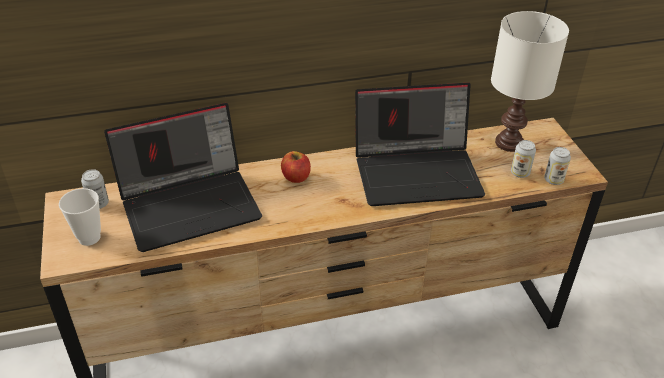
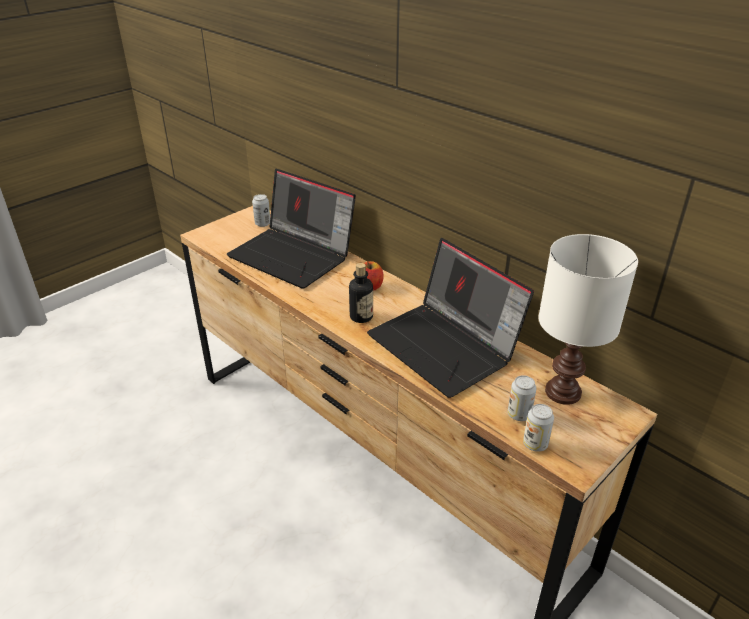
camera: 60 degrees right, 5 degrees down
(89, 238) = (228, 234): cup -> none
(338, 200) = (361, 317): none -> bottle

